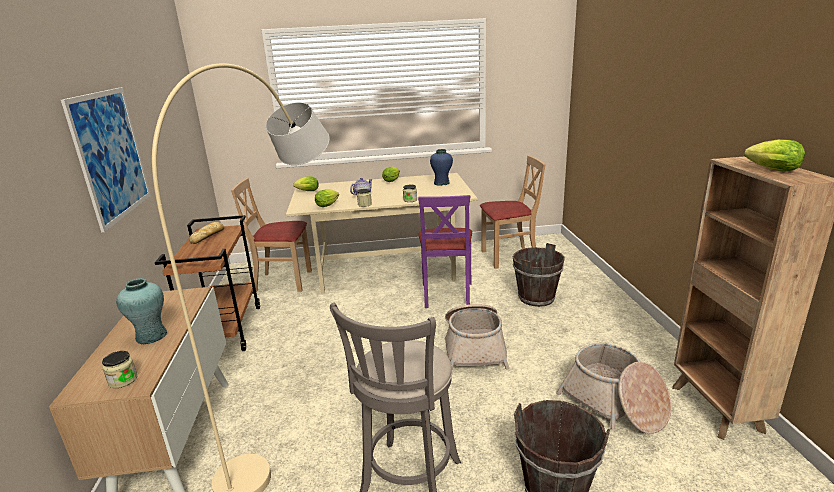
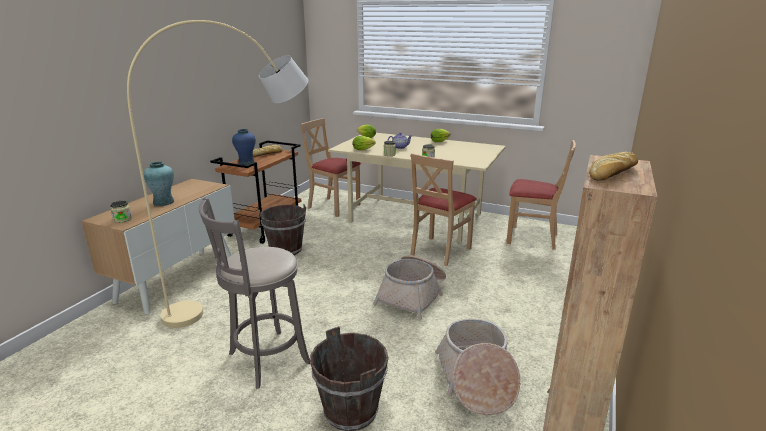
camera: 30 degrees right, 0 degrees up
(111, 155) = (188, 80): picture -> none
(442, 183) = (476, 151): blue vase -> blue vase (246, 162)
(447, 294) = (439, 251): purple chair -> beige chair
(536, 298) = (514, 277): brown bucket -> brown bucket (286, 250)
(769, 170) = (612, 173): lettuce -> bread

